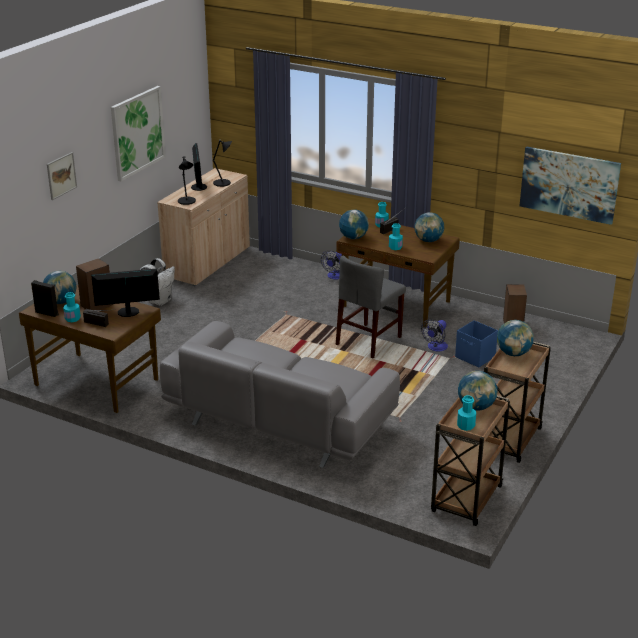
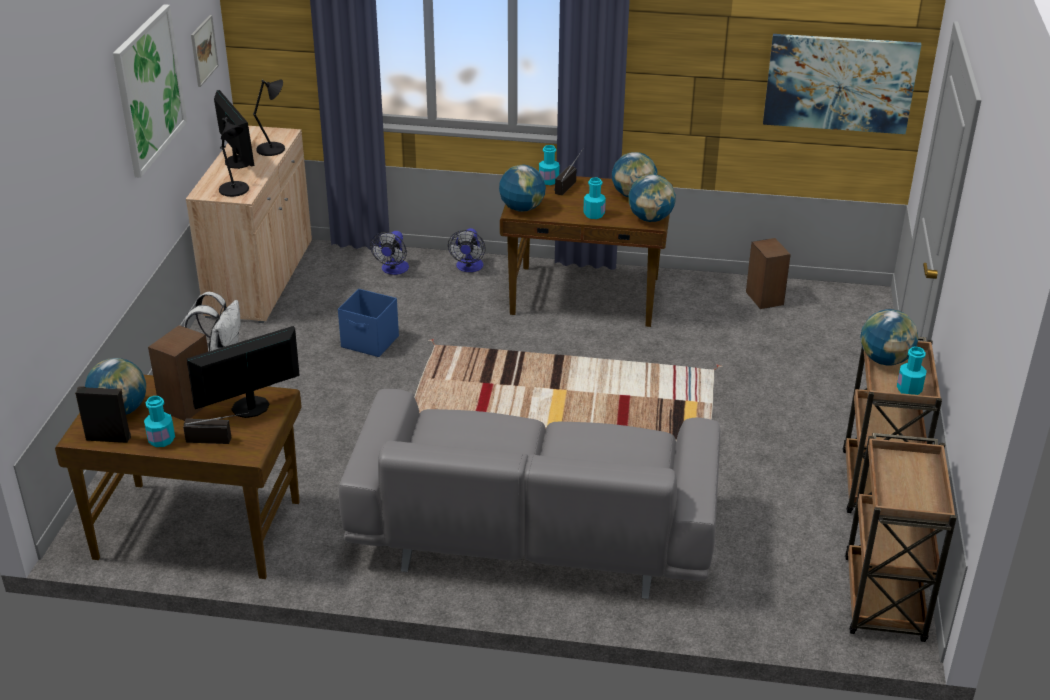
camera: 20 degrees left, 5 degrees up
(61, 175) = (65, 188): picture -> picture (203, 50)
(368, 341) = (583, 365): grey chair -> none
(435, 348) = (684, 357): fan -> fan (393, 270)
(466, 426) = (909, 499): turquoise bottle -> turquoise bottle (909, 389)
(475, 357) = (748, 361): blue storage box -> blue storage box (370, 342)
(476, 407) = (900, 462): globe -> globe (650, 219)

